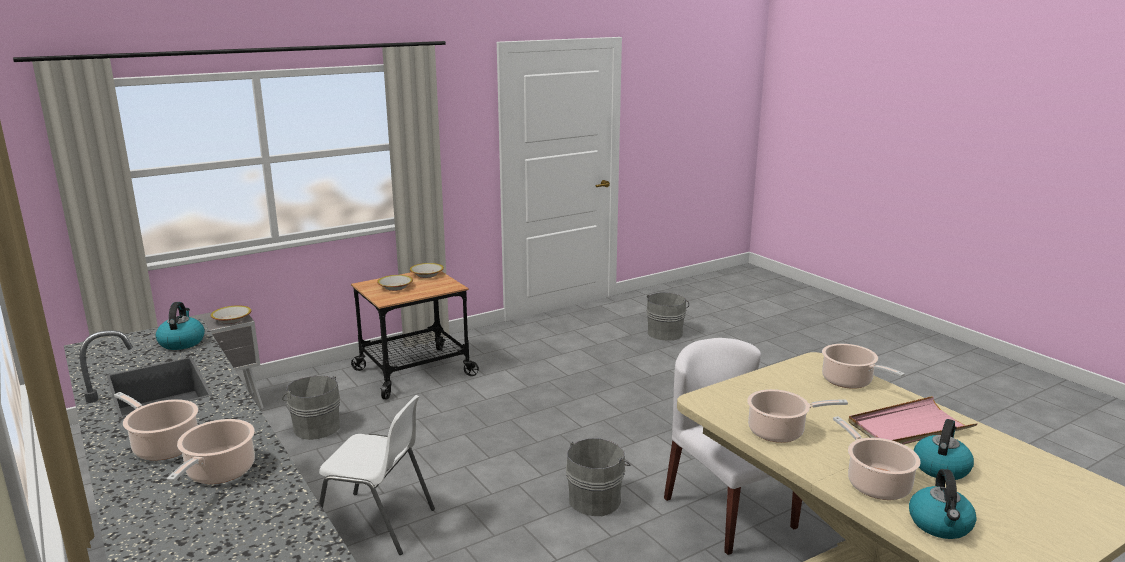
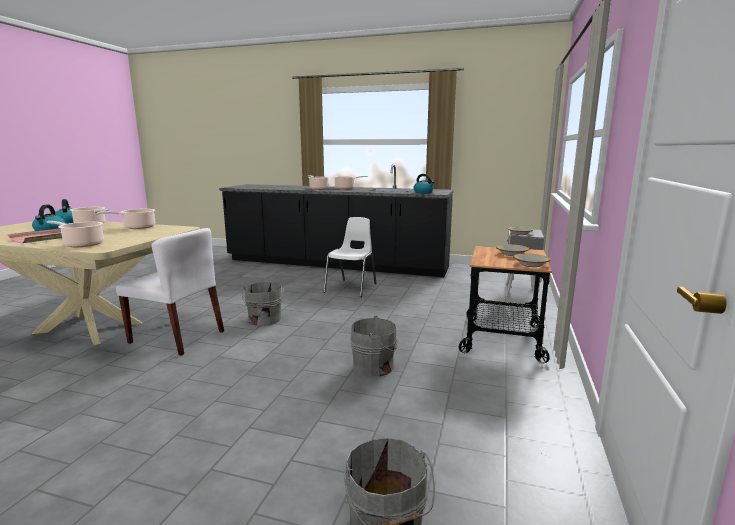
camera: 140 degrees right, 5 degrees down
(316, 427) = (462, 299): grey bucket -> grey bucket (375, 367)
(377, 524) = (352, 288): white chair -> white chair turned 135 degrees clockwise

